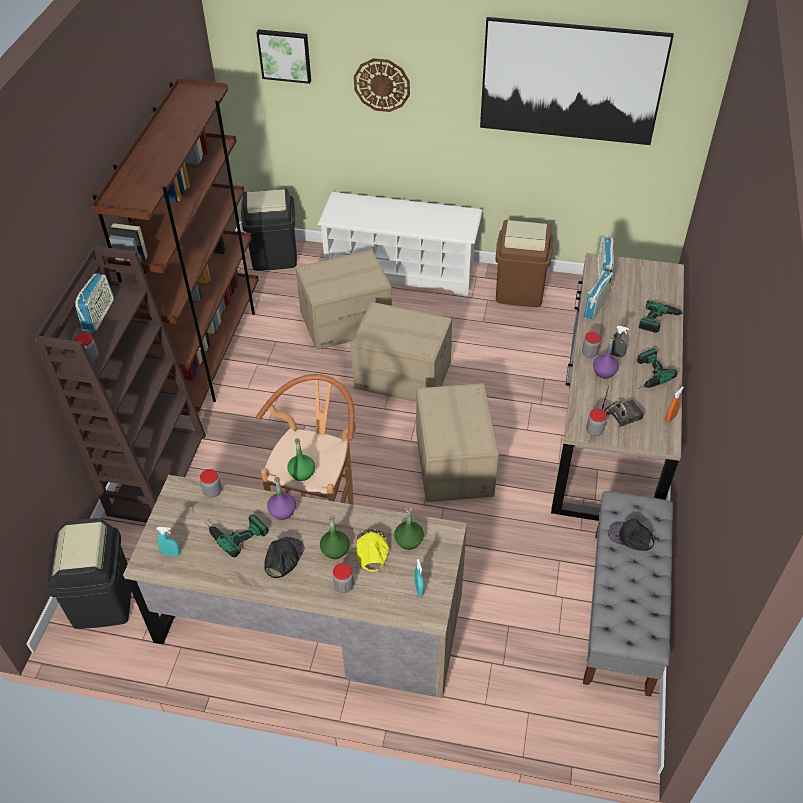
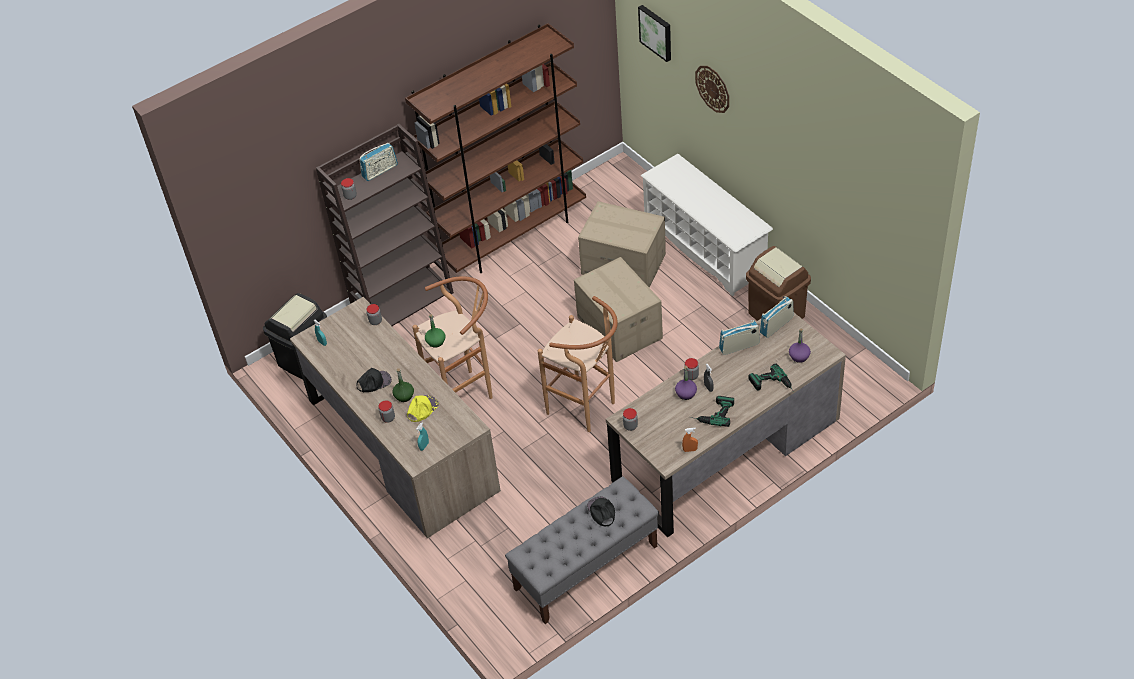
camera: 45 degrees right, 0 degrees up
(234, 530) = (365, 351): power drill -> none
(274, 257) = (625, 185): black trash can -> none
(282, 511) = (400, 356): purple bottle -> purple bottle (799, 356)
(409, 540) = (447, 417): green bottle -> none
(455, 463) = (587, 409): cardboard box -> brown stool
(571, 82) = (830, 157): picture -> none
(622, 415) = (661, 428): radio -> none

